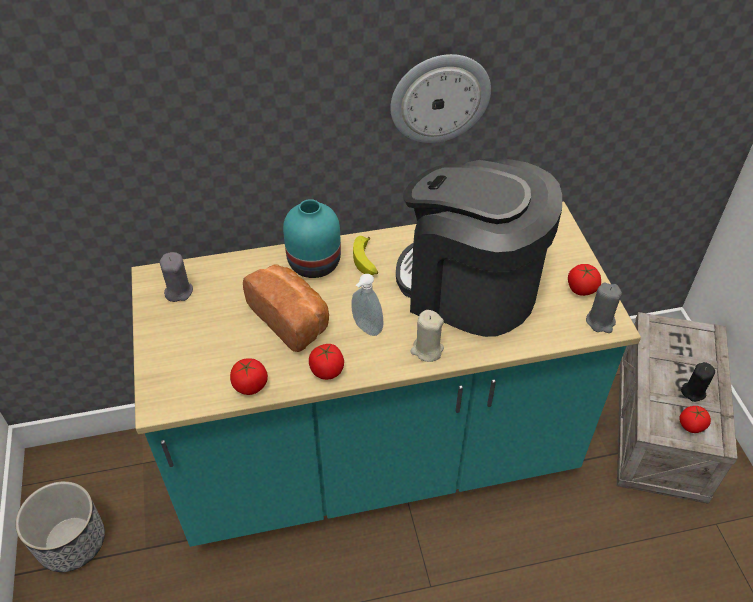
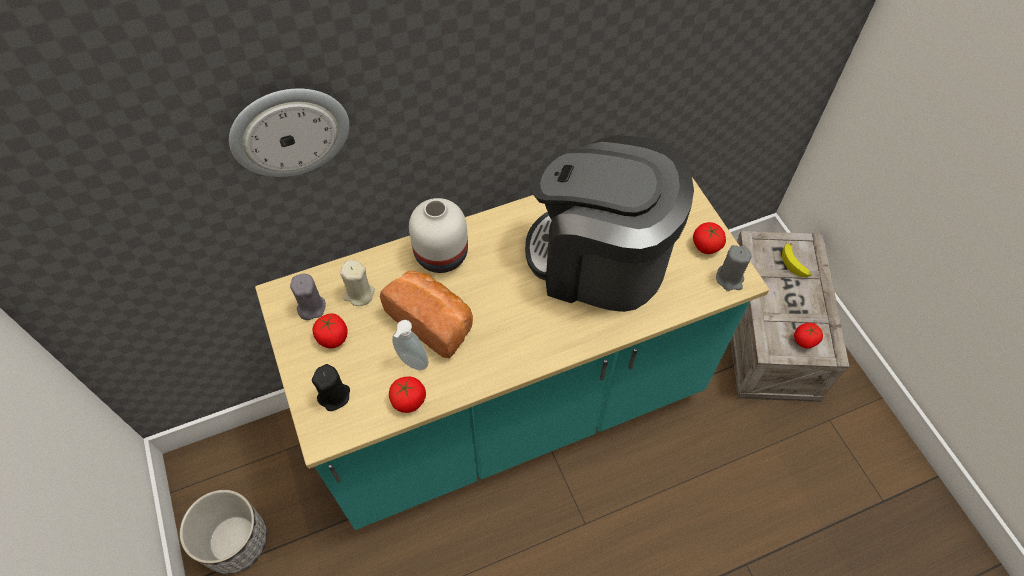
camera: 10 degrees left, 10 degrees up
(315, 262) = (442, 253): turquoise vase -> white vase
(327, 370) = (480, 372): tomato -> tomato (333, 337)
(365, 329) = (508, 321): soap dispenser -> soap dispenser (411, 363)
(366, 261) = (493, 245): banana -> banana (795, 264)
(427, 350) = (572, 335): beige candle -> beige candle (359, 294)
(439, 98) = (552, 78): wall clock -> wall clock (289, 131)
(693, 391) = (802, 305): black candle -> black candle (334, 396)

